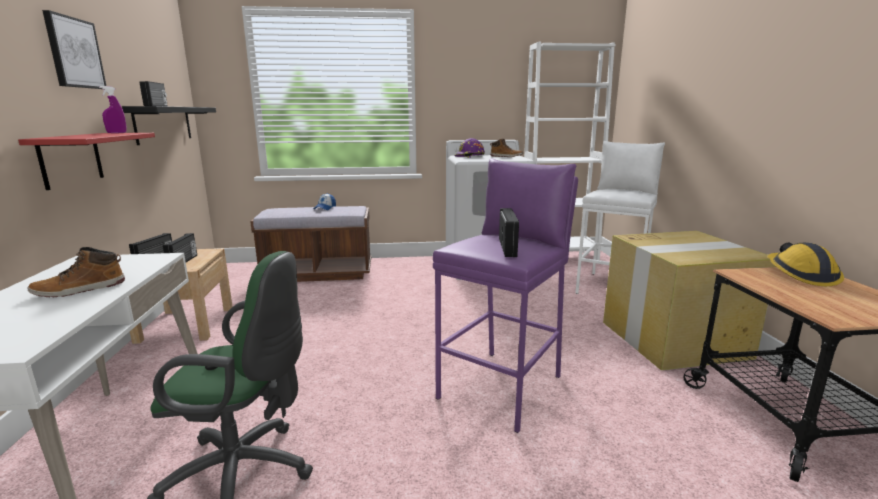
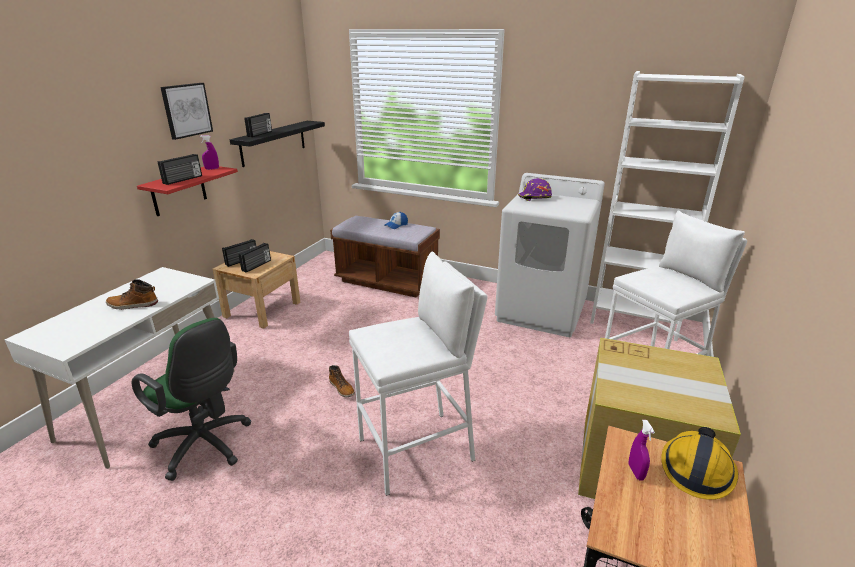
camera: 30 degrees right, 10 degrees up
(502, 387) = (417, 450): purple stool -> white stool
(506, 156) = (573, 204): boot -> boot (342, 388)
(508, 248) = (400, 346): radio -> radio (183, 179)
(777, 285) = (636, 472): none -> purple spray bottle

